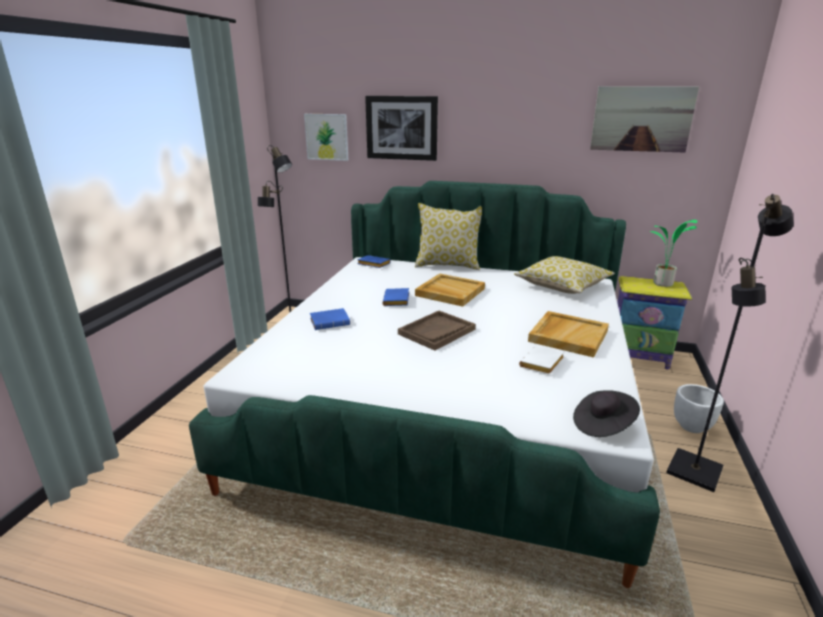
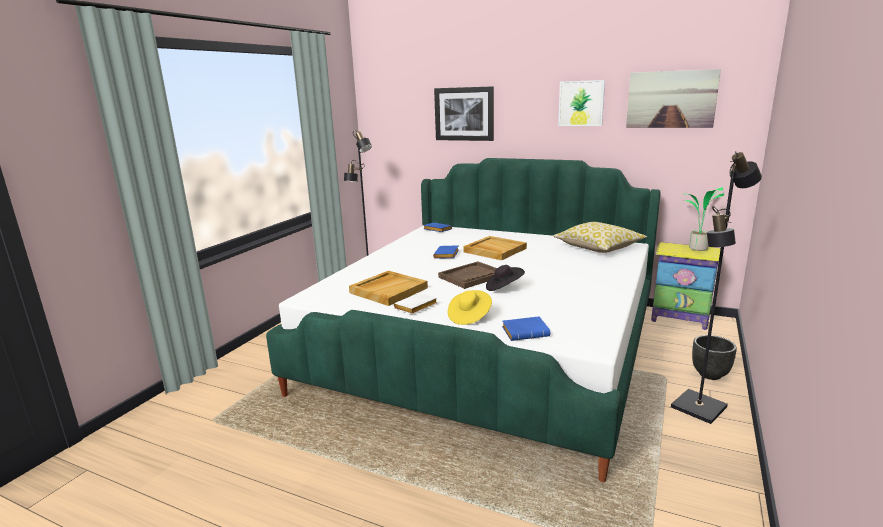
camera: 10 degrees right, 5 degrees down
(327, 137) = (403, 123): picture -> picture (581, 103)
(331, 322) = (387, 268): blue book -> blue book (526, 332)
(448, 265) = (501, 231): pillow -> none
(456, 394) = (469, 316): none -> yellow hat
(542, 364) = (551, 300): white book -> white book (416, 308)
(568, 336) = (584, 282): beige tray -> beige tray (388, 290)
(603, 425) = (582, 340): black hat -> black hat (504, 288)
(691, 427) = (709, 375): white planter -> black planter

